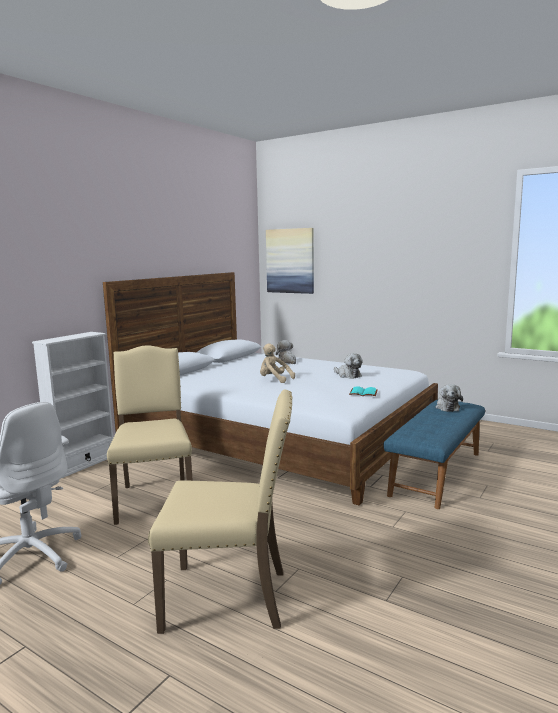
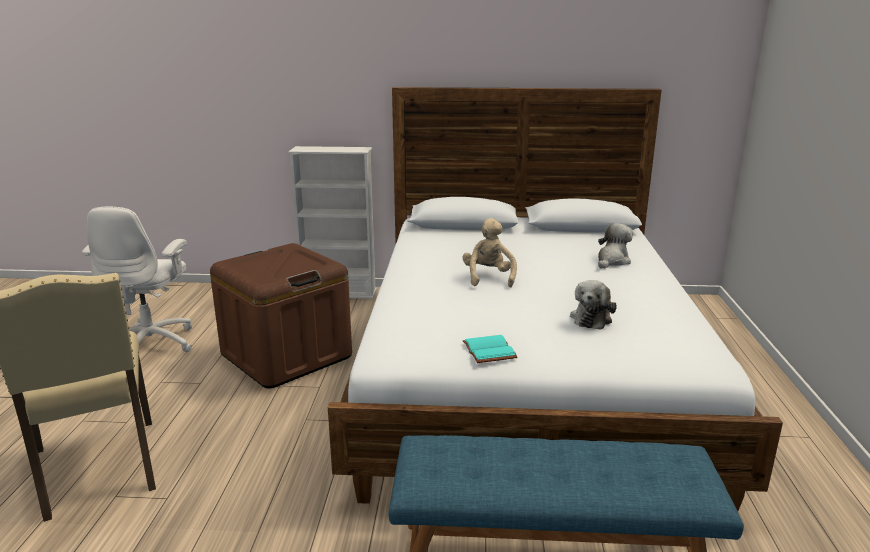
camera: 60 degrees right, 10 degrees up
(155, 499) = (286, 355): beige chair -> brown storage box
(290, 261) = (784, 78): picture -> none
(447, 407) = (641, 465): plush toy -> none

